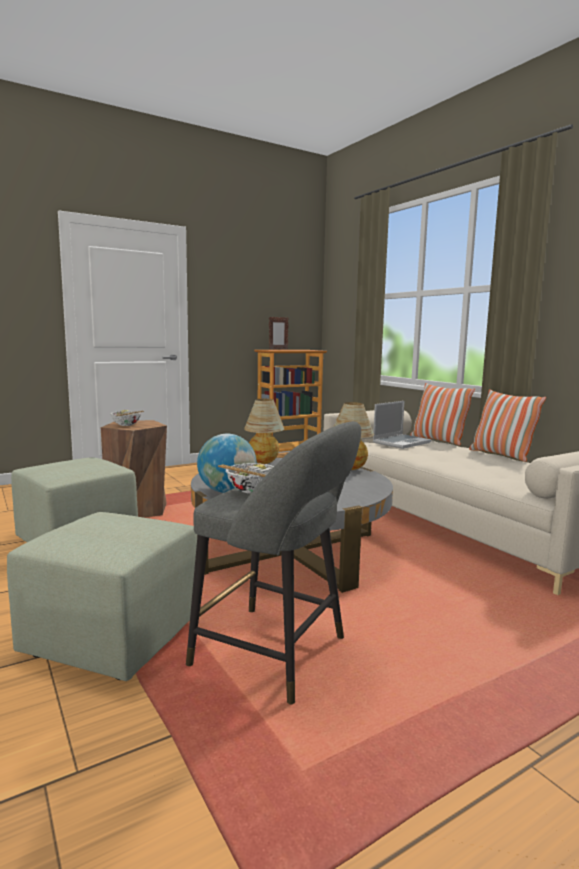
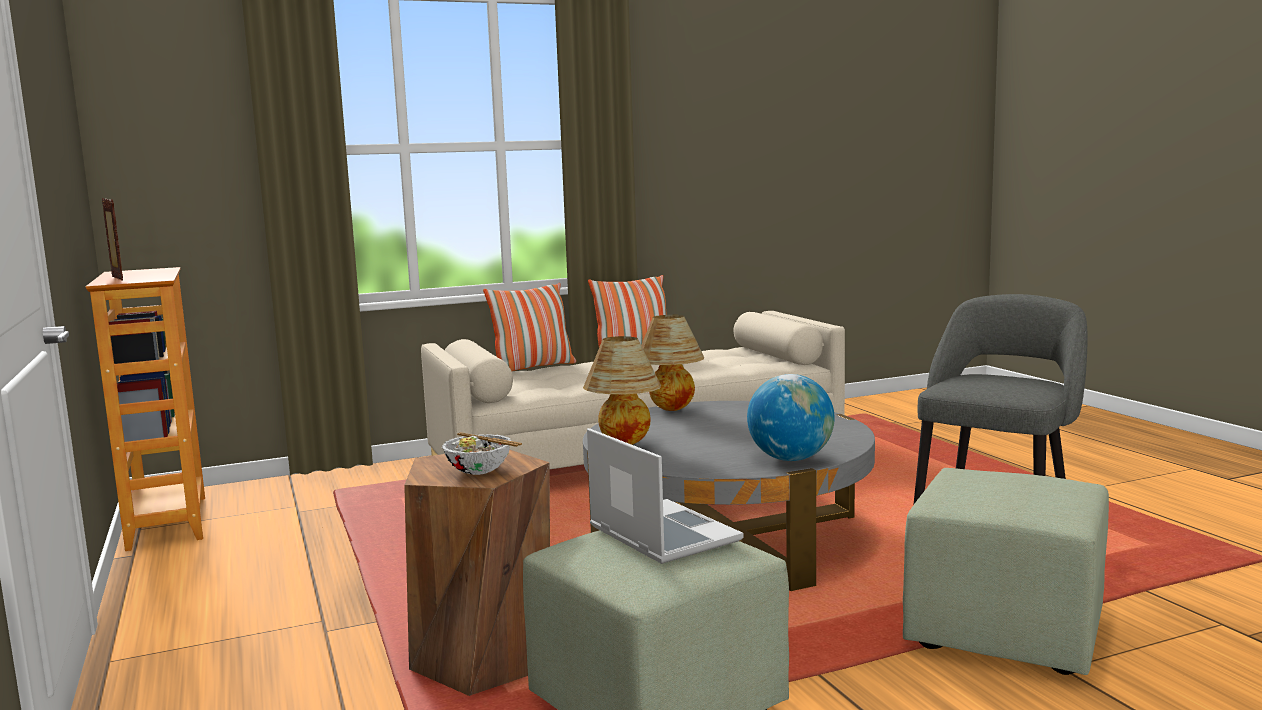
camera: 80 degrees left, 0 degrees up
(251, 490) = (998, 386): bowl -> none
(401, 442) = (543, 379): laptop -> laptop (660, 534)

